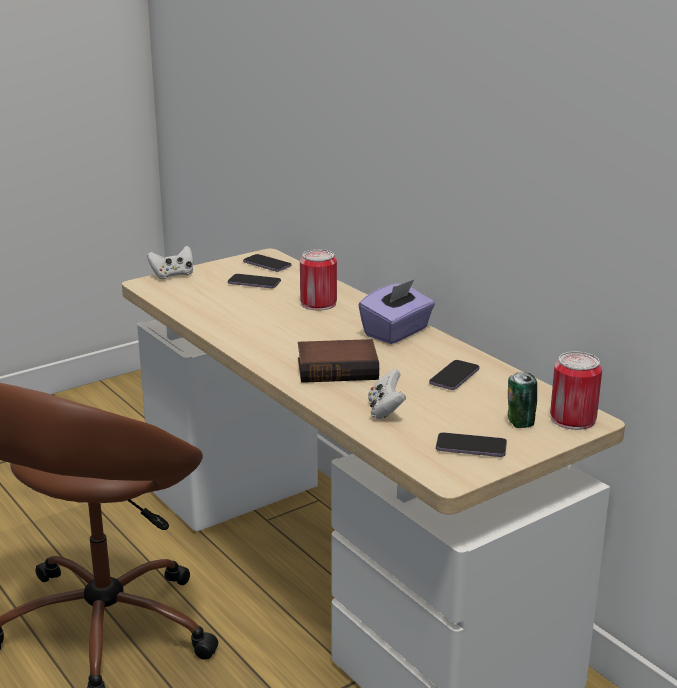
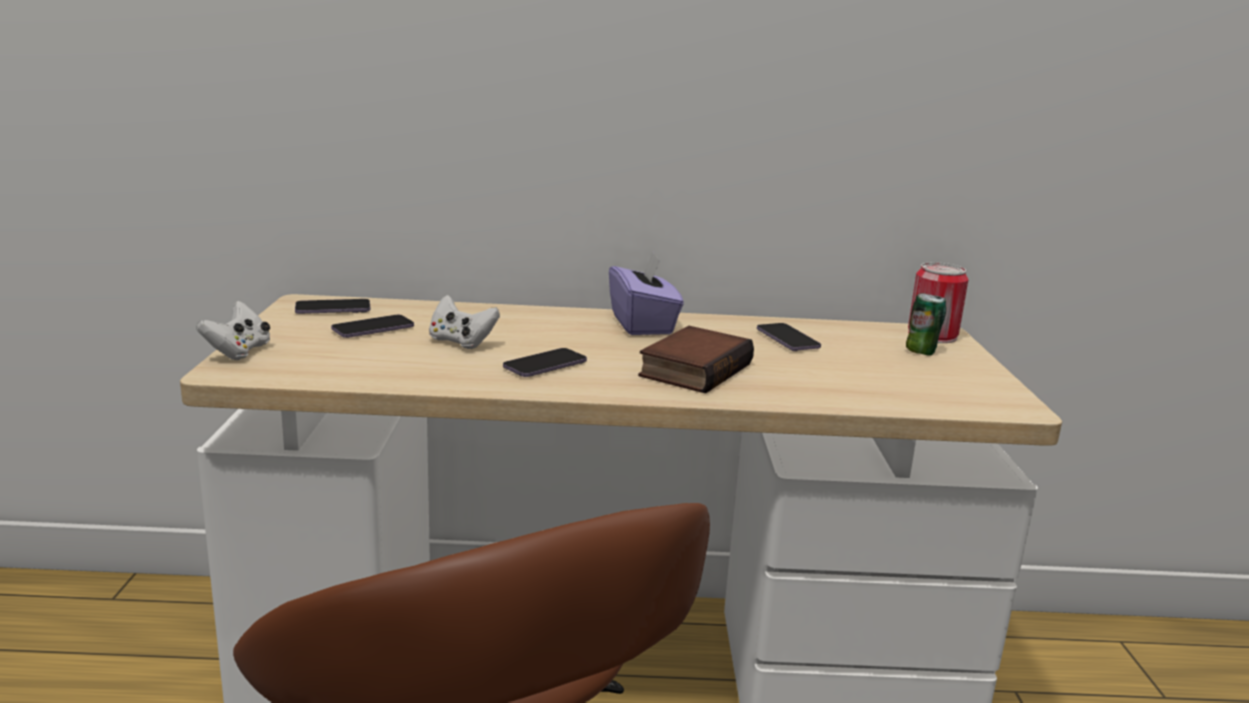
camera: 55 degrees left, 5 degrees down
(318, 303) = (501, 325): can -> none
(385, 410) = (831, 384): white game controller -> white game controller (461, 342)
(471, 447) = (956, 381): phone -> phone (545, 365)

